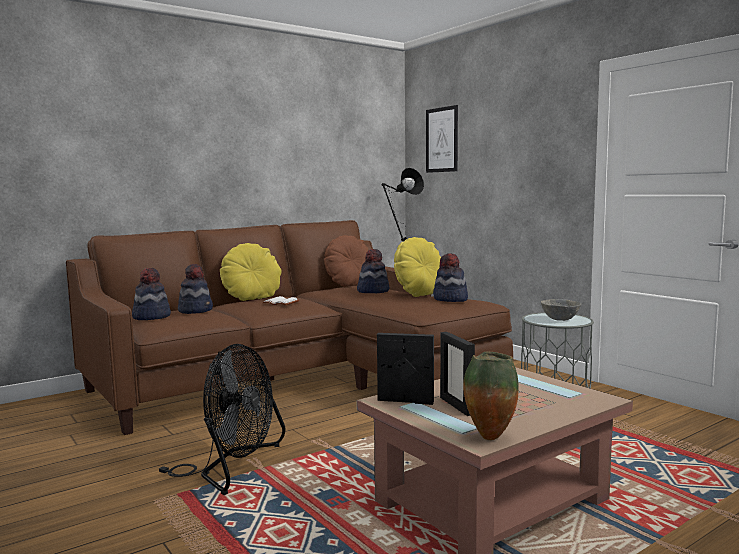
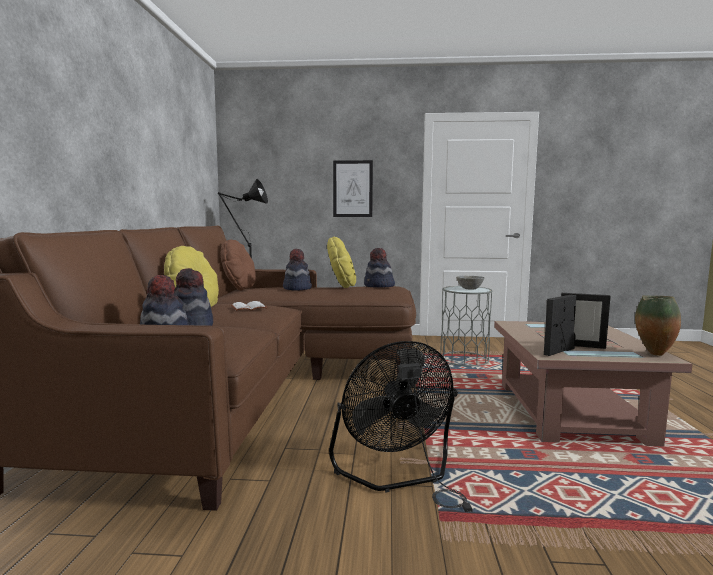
camera: 50 degrees left, 0 degrees up
(230, 467) = (407, 475): black fan -> black fan turned 75 degrees counterclockwise
(442, 140) = (268, 157): picture -> picture (352, 189)

